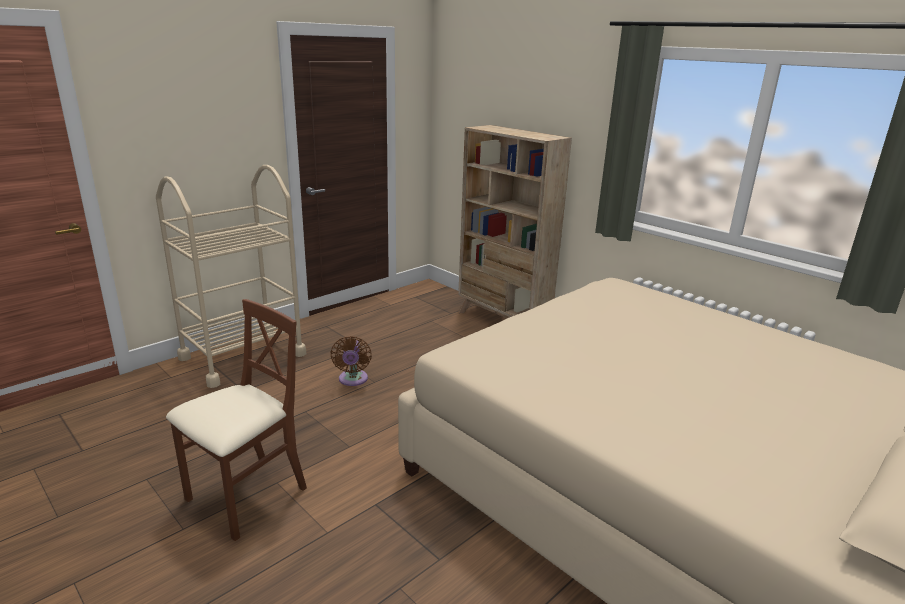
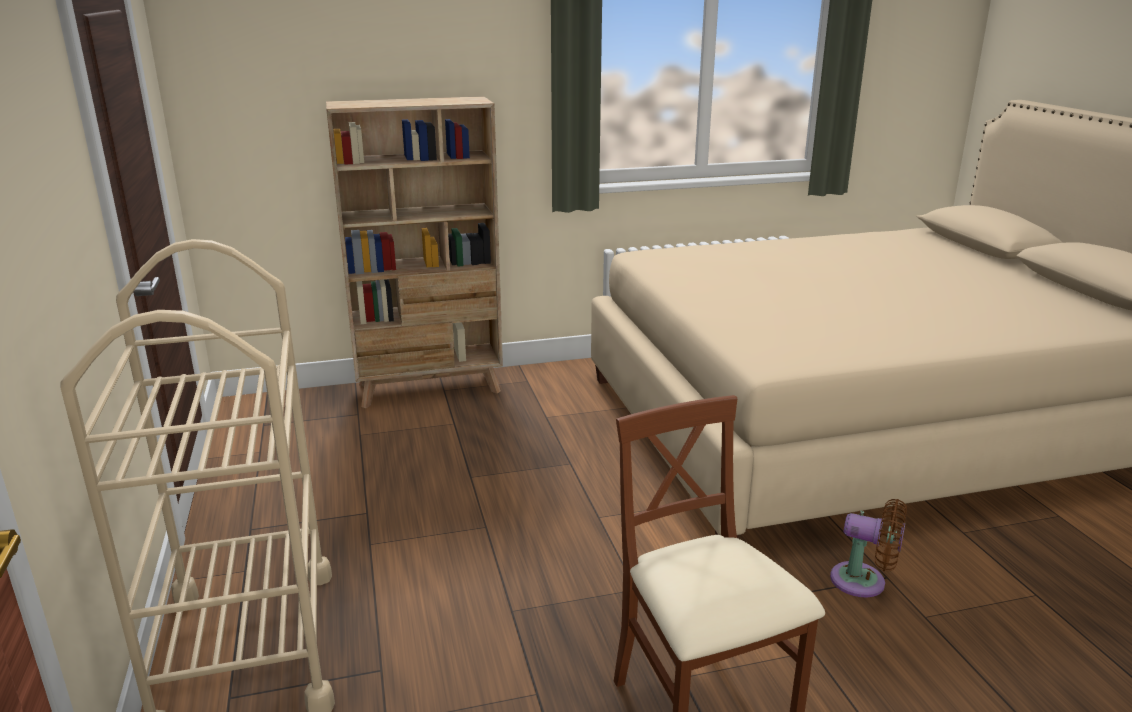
camera: 60 degrees left, 0 degrees up
(353, 380) = (462, 545): brown fan -> brown fan (864, 582)

